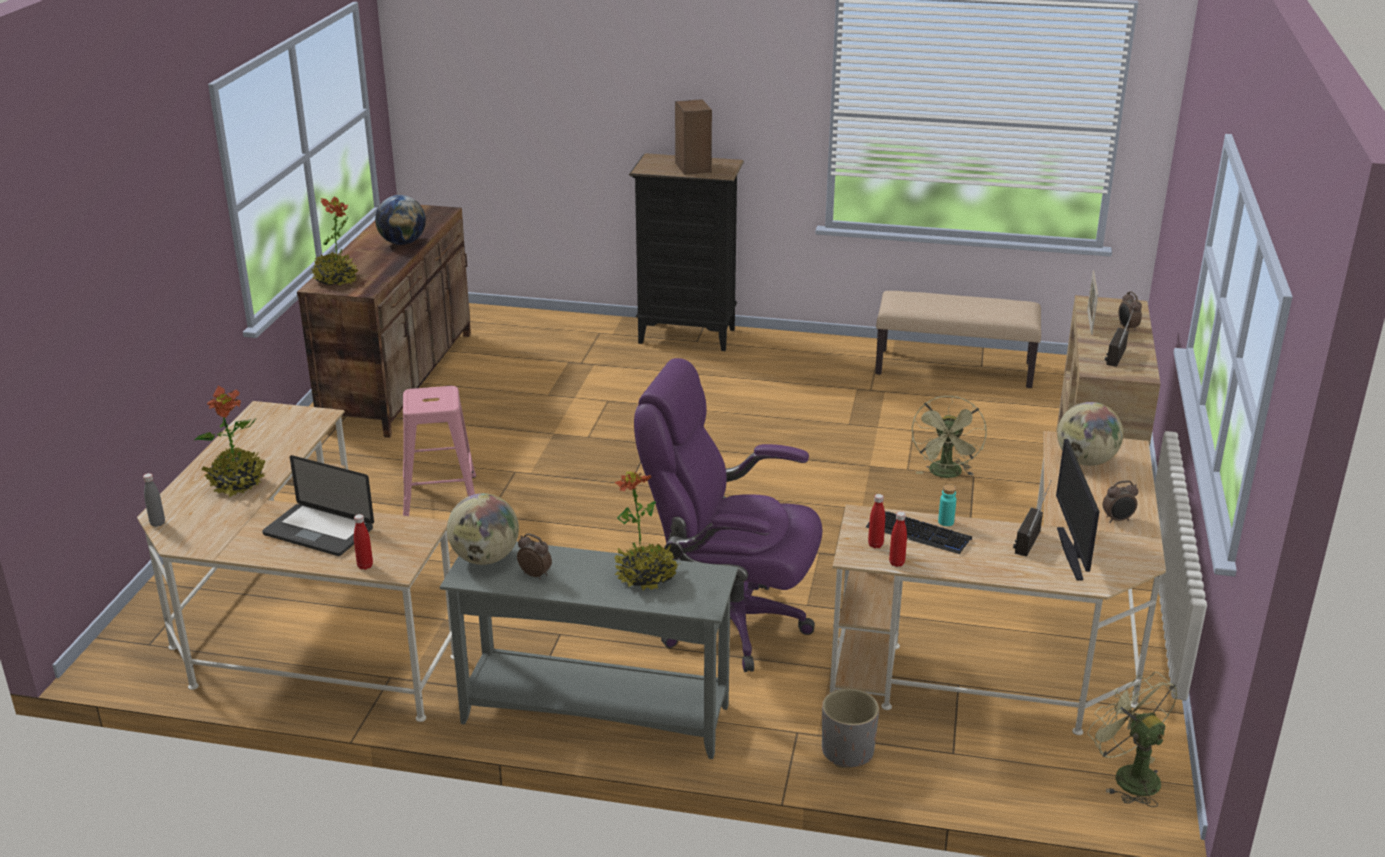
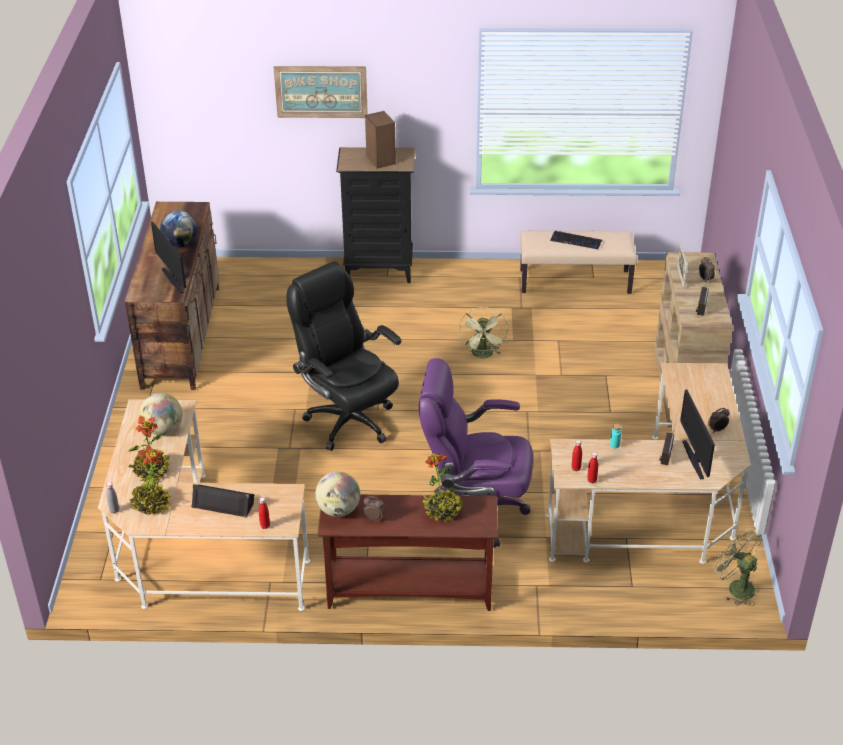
camera: 10 degrees left, 10 degrees up
(318, 531) = (223, 503): laptop -> black speaker
(336, 280) = (148, 287): potted plant -> potted plant (151, 505)
(374, 276) = (174, 280): none -> monitor
(440, 496) = (250, 436): pink stool -> none
(584, 492) = (348, 421): none -> black office chair
(594, 714) = (409, 590): grey console table -> brown console table
(622, 71) = (321, 91): none -> picture
(847, 752) = (570, 594): grey planter -> none
(918, 533) = (600, 456): keyboard -> keyboard (576, 241)
(946, 474) = (587, 376): green fan -> green fan (483, 355)
(1085, 461) = (691, 385): globe -> globe (163, 430)

